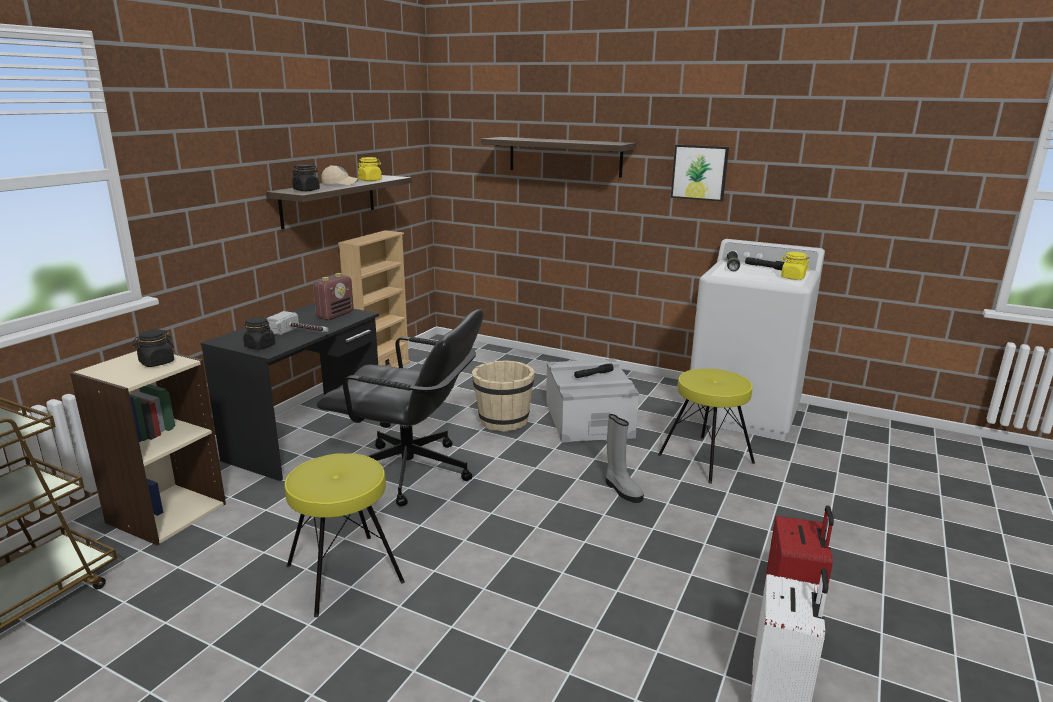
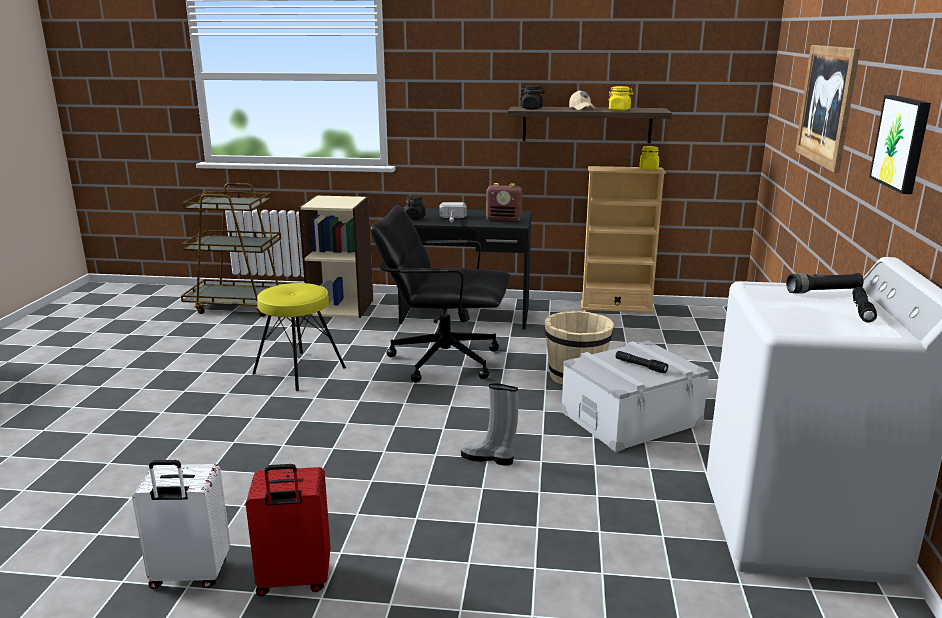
camera: 70 degrees right, 0 degrees up
(156, 363) = (341, 203): black jar -> none
(410, 473) = (443, 360): black office chair -> black office chair turned 105 degrees clockwise
(564, 156) = (826, 105): shelf -> picture
(622, 490) = (488, 458): grey boot -> grey boot turned 75 degrees clockwise
(706, 459) = (610, 505): yellow stool -> none
(792, 278) = (824, 326): yellow jar -> yellow jar (648, 168)

